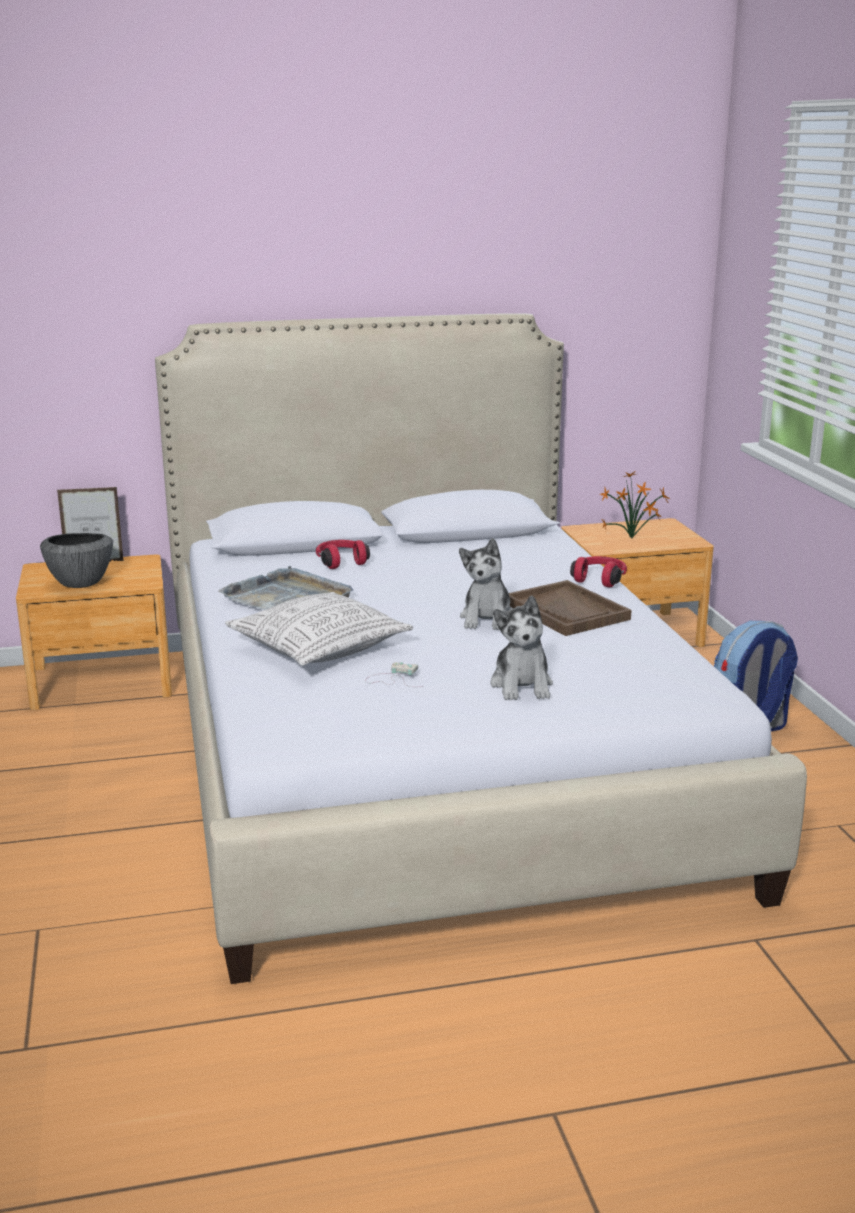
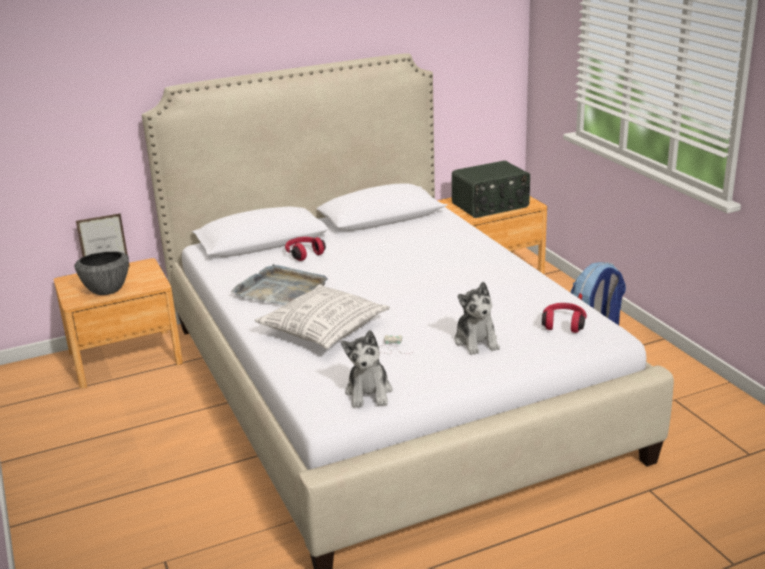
camera: 10 degrees left, 5 degrees up
(487, 619) = (429, 290): plush toy -> plush toy (369, 392)
(566, 611) = (480, 277): brown tray -> none
(599, 580) = (491, 248): red headphones -> red headphones (563, 324)
(633, 539) = (491, 206): potted plant -> radio

